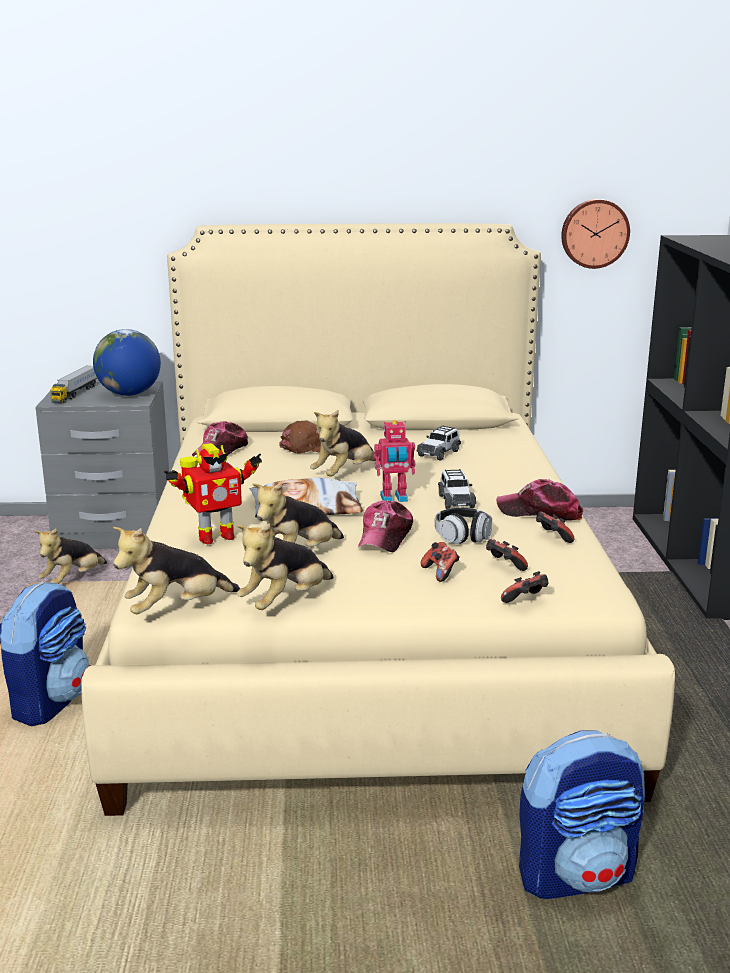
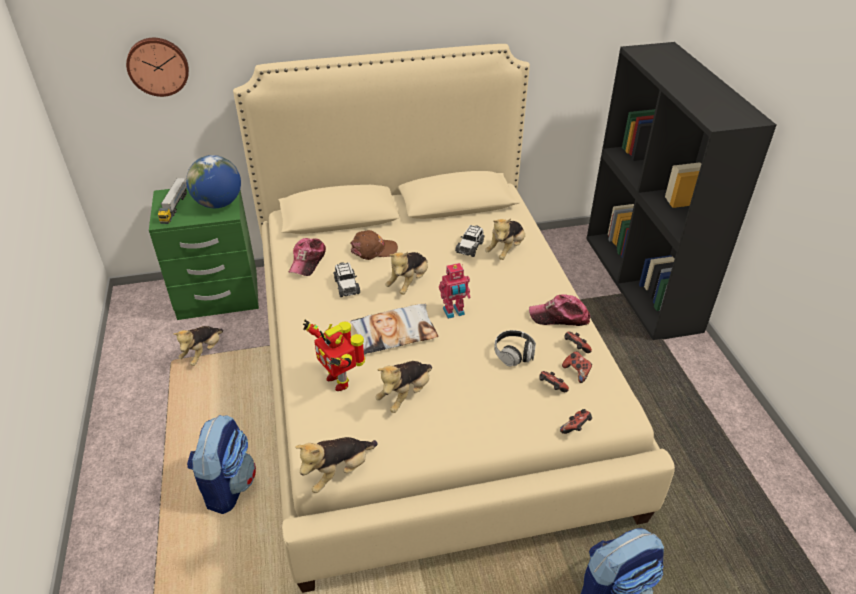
camera: 10 degrees left, 20 degrees up
(114, 533) = (218, 295): grey nightstand -> green nightstand
(214, 537) = (339, 380): toy robot -> toy robot turned 90 degrees clockwise
(285, 601) = (413, 452): plush toy -> plush toy (506, 250)
(385, 537) = (460, 362): cap -> none
(440, 573) = (510, 402): game controller -> game controller (577, 372)
(455, 501) = (498, 309): toy car -> toy car (346, 286)
(594, 233) = (568, 41): wall clock -> wall clock (158, 66)

